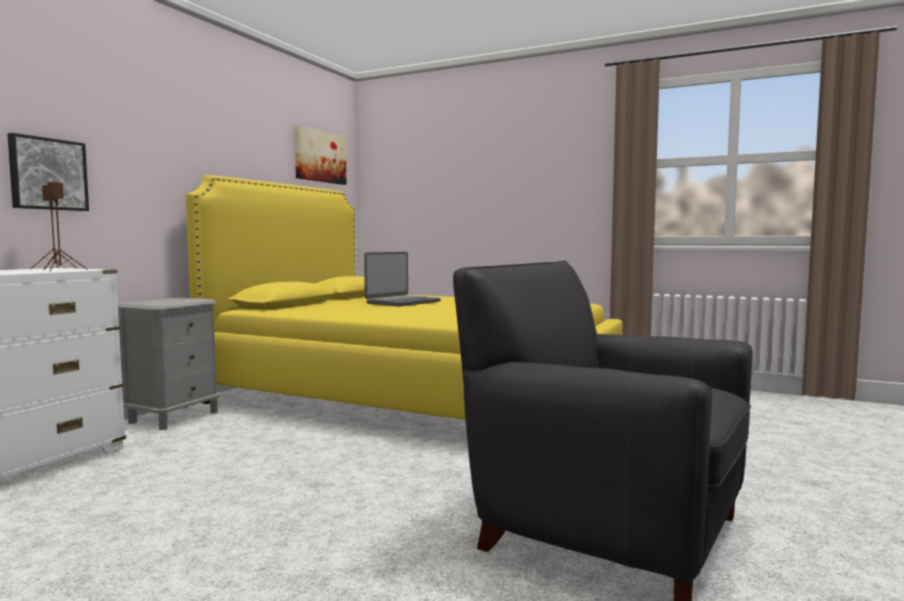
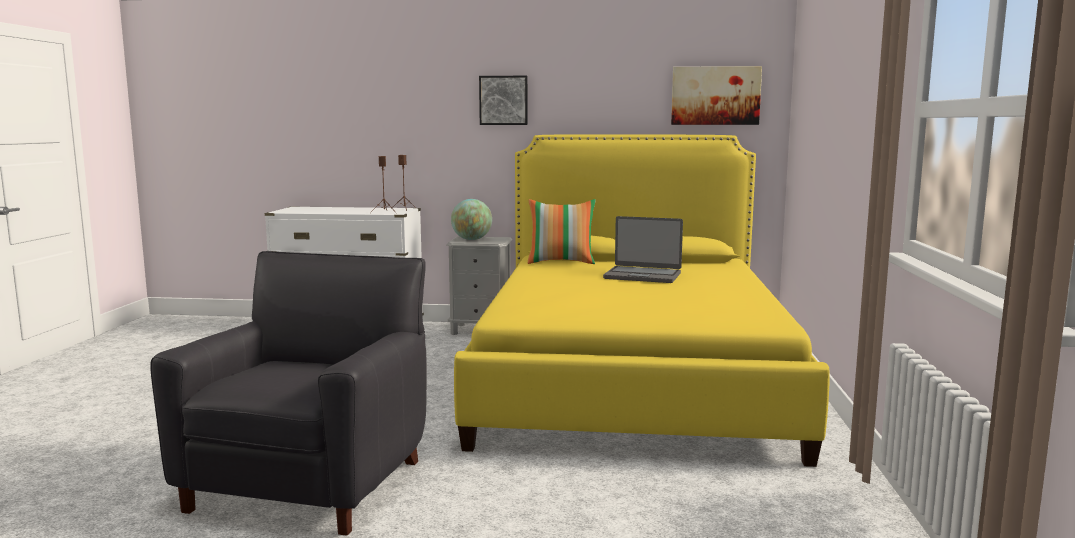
camera: 70 degrees right, 5 degrees up
(47, 174) = (417, 145): picture -> picture (503, 100)
(159, 302) = (471, 239): none -> globe
(297, 307) = (561, 262): none -> pillow

